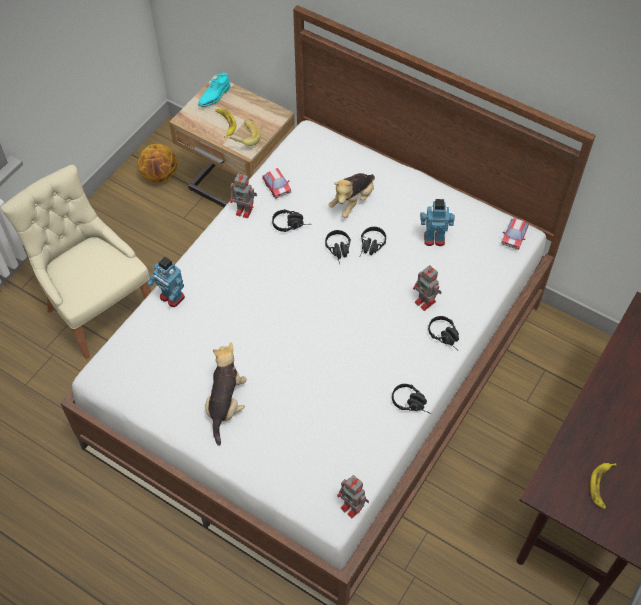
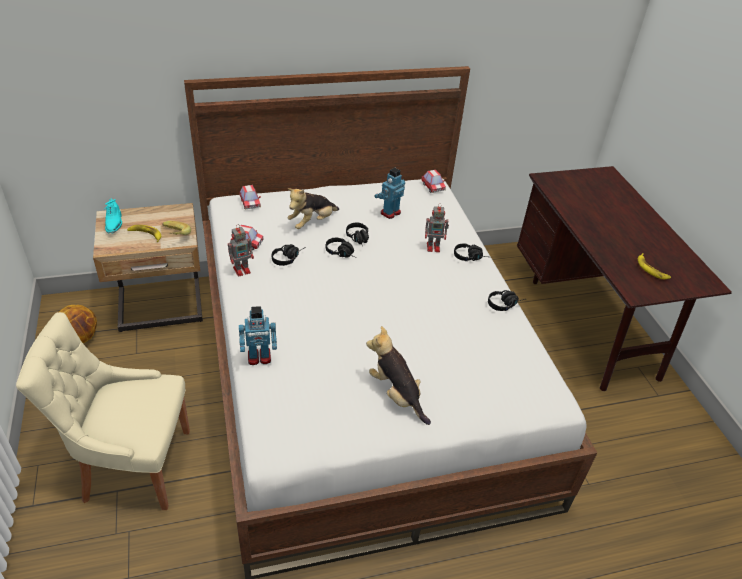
camera: 50 degrees left, 15 degrees down
(325, 146) = (250, 203): none -> toy car
(353, 201) = (312, 222): plush toy -> plush toy turned 60 degrees clockwise
(353, 507) = (560, 388): toy robot -> none

